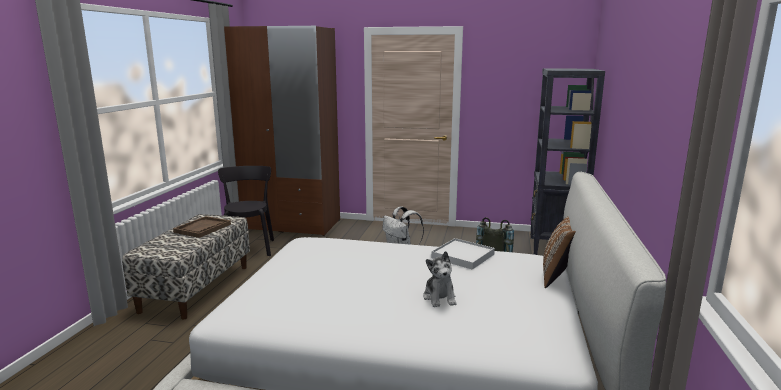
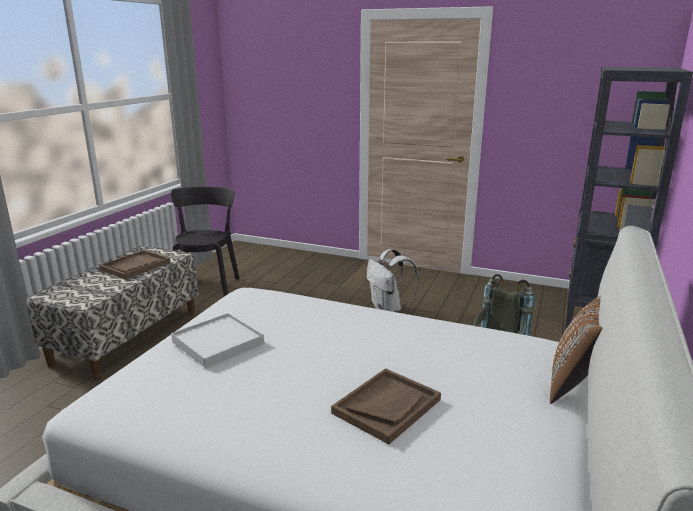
camera: 10 degrees right, 5 degrees up
(290, 224) = (265, 258): brown wardrobe -> none
(439, 298) = (386, 406): plush toy -> brown tray
(463, 256) = (444, 336): white tray -> white tray (218, 343)

